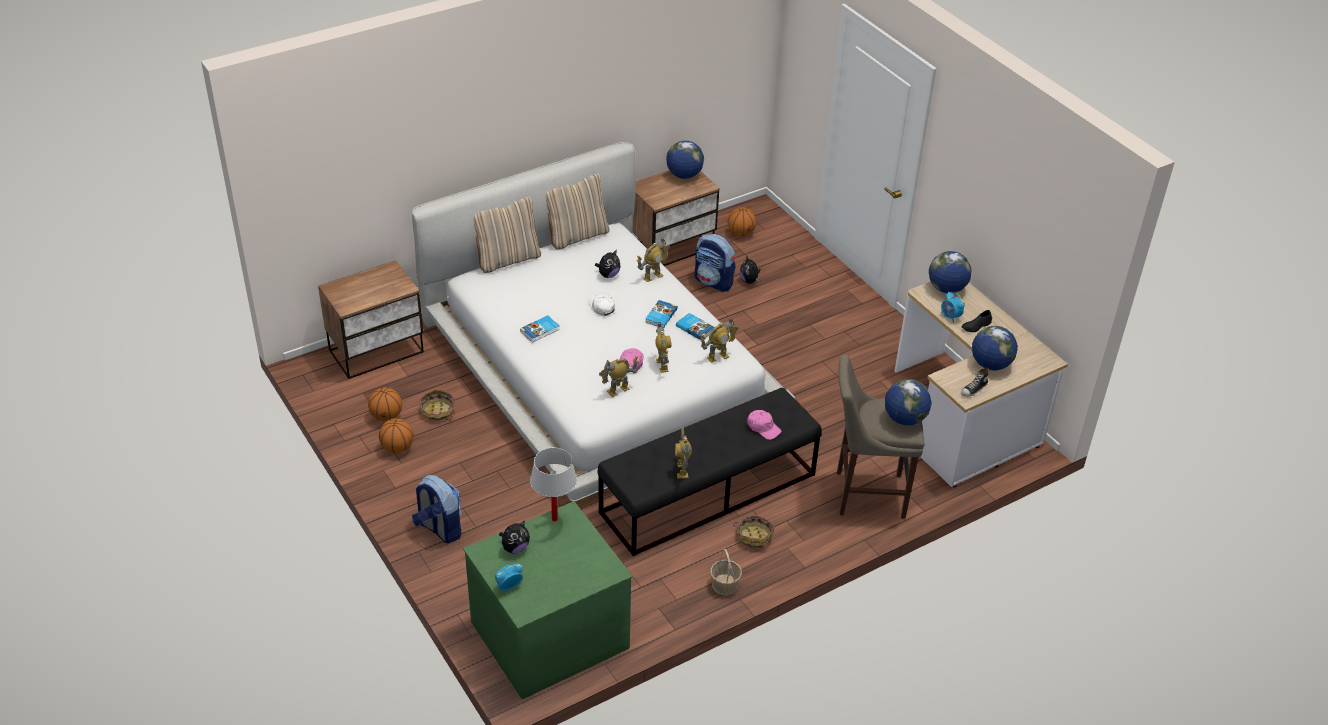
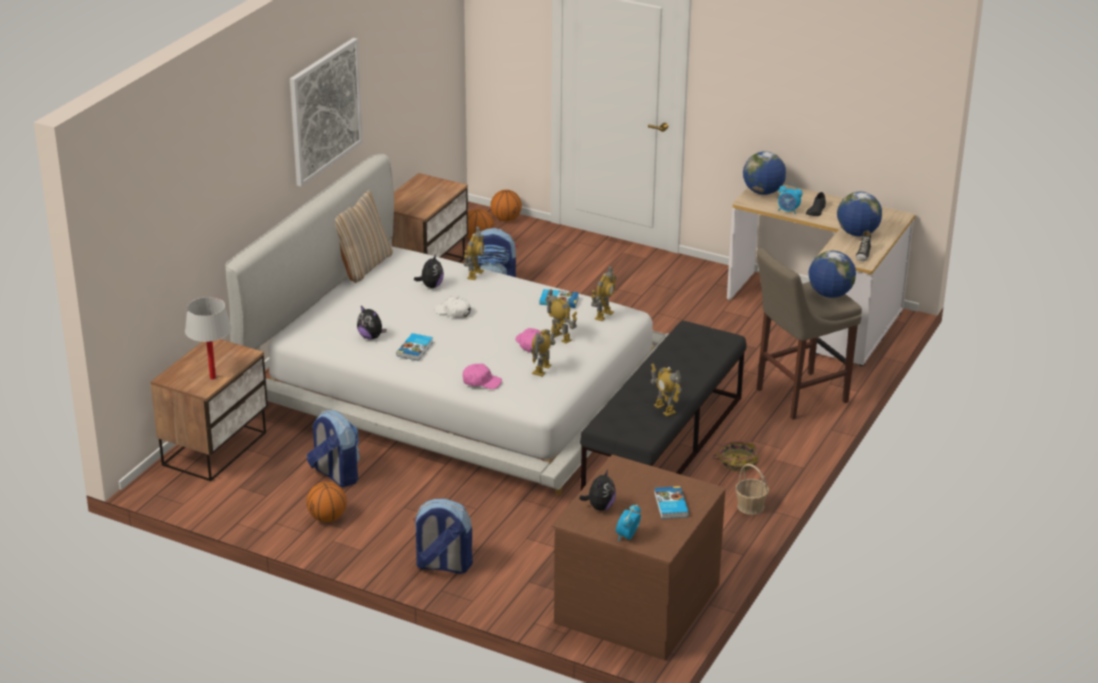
camera: 30 degrees left, 10 degrees down
(386, 416) = (287, 497): basketball -> basketball (506, 219)
(437, 411) = (335, 475): basket -> backpack
(507, 259) = (314, 305): beige pillow -> none
(548, 633) = (635, 602): green dresser -> brown dresser
(554, 519) = (610, 473): white table lamp -> white table lamp (213, 378)
(568, 96) = (325, 111): none -> picture
(660, 316) = (516, 301): book -> book (670, 505)
(684, 175) = (423, 184): globe -> none
(749, 281) = (526, 273): plush toy -> plush toy (371, 337)
(763, 428) = (699, 354): pink cap -> pink cap (481, 382)

